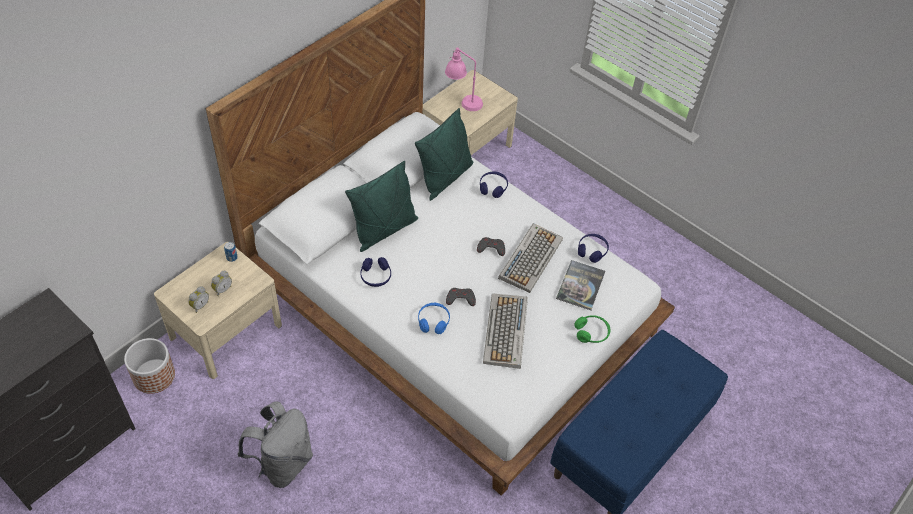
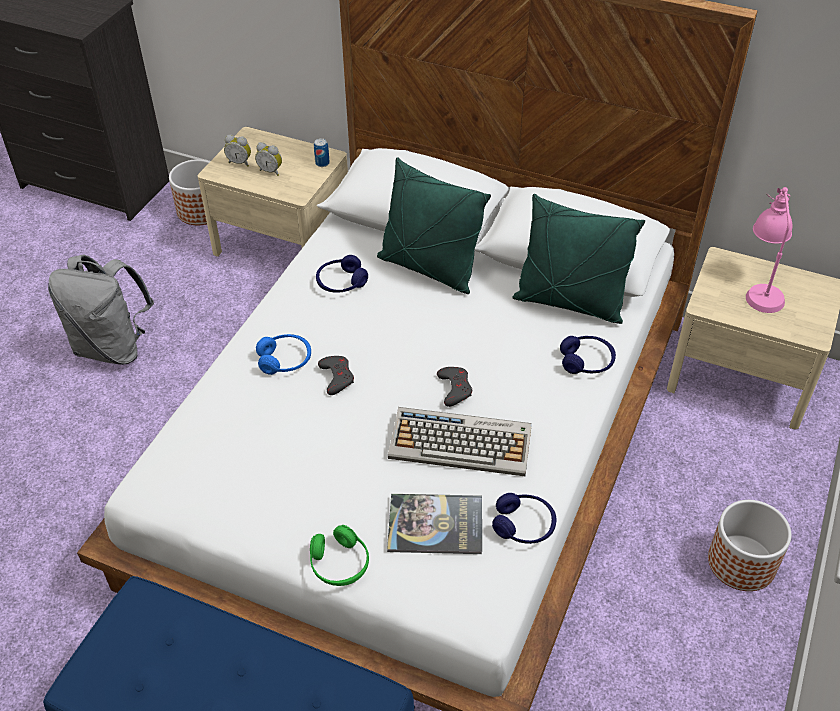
camera: 75 degrees right, 5 degrees down
(506, 332) = (293, 444): keyboard -> none
(582, 202) = (741, 563): none -> planter

